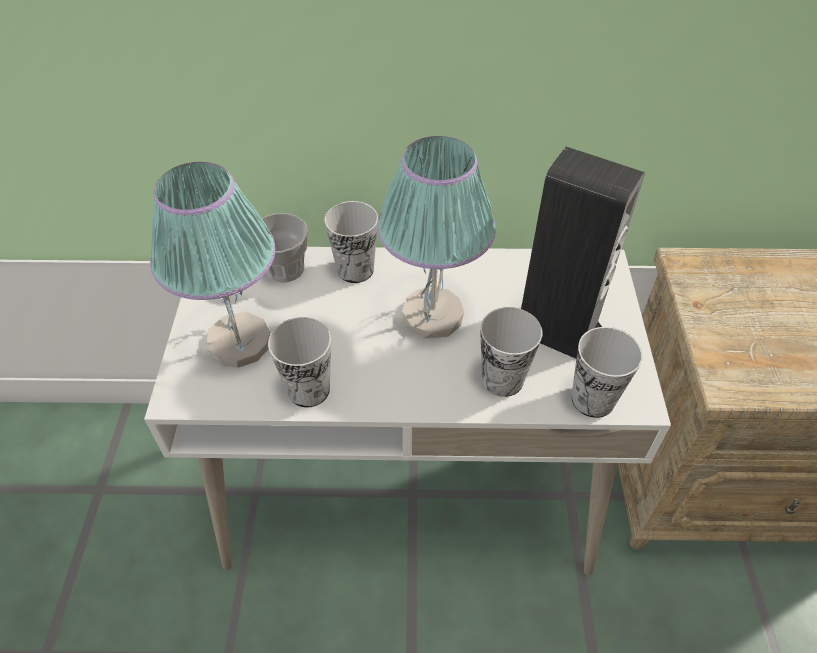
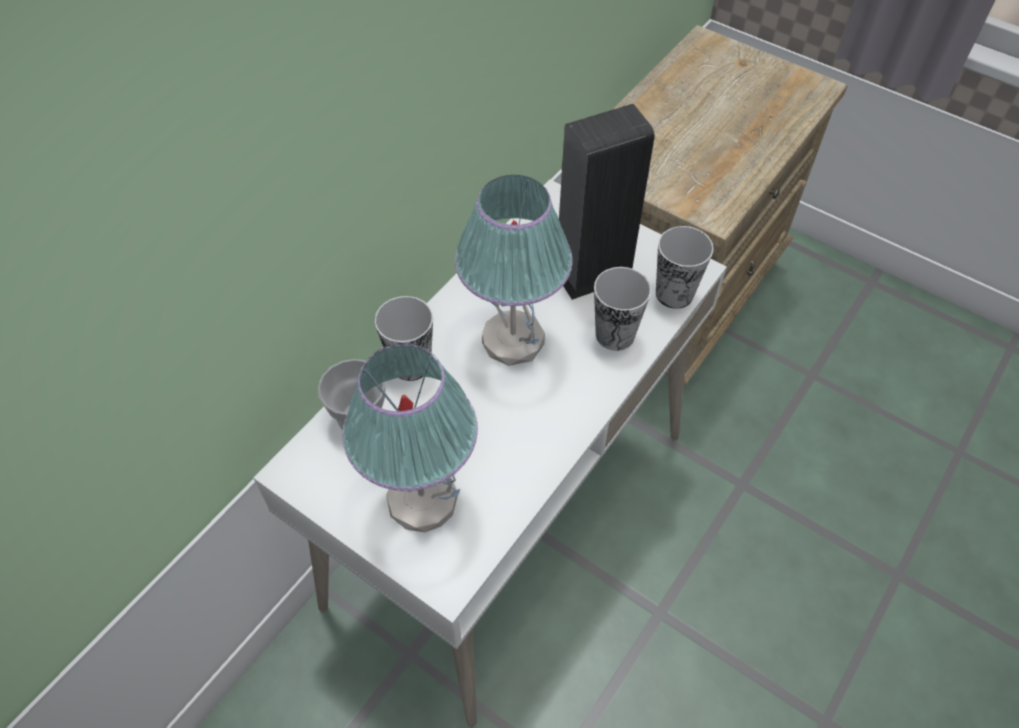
camera: 55 degrees left, 5 degrees up
(308, 389) = (522, 472): cup -> none

